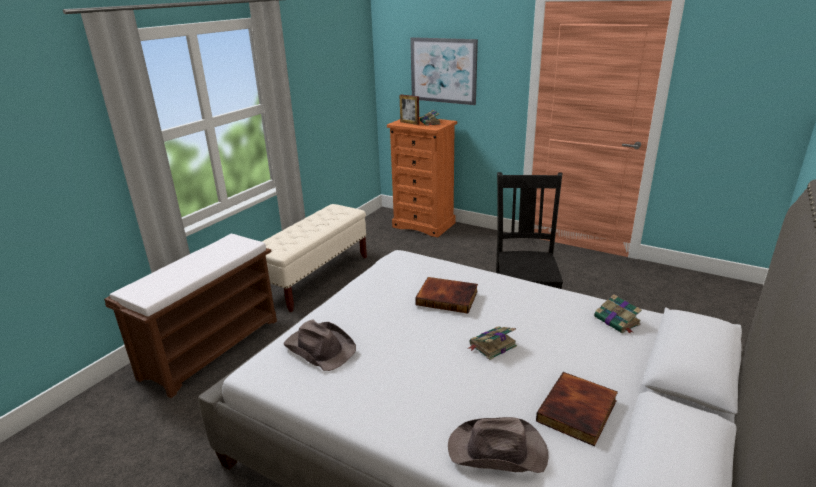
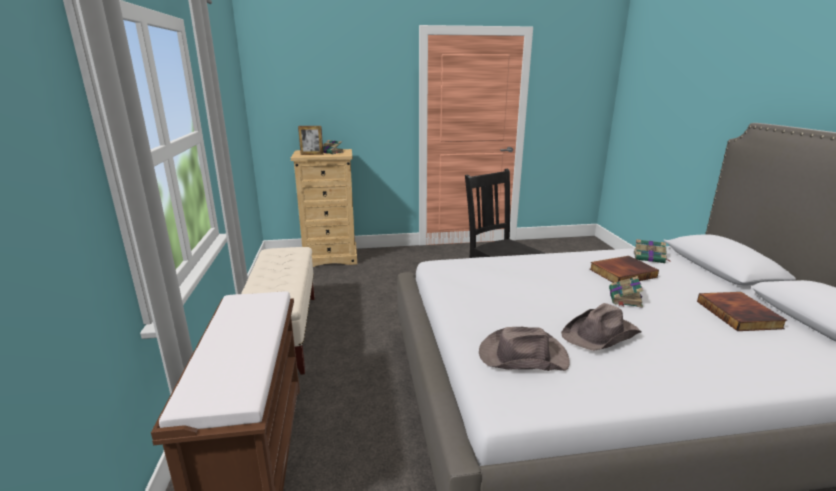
camera: 40 degrees left, 5 degrees down
(424, 225) = (331, 258): orange dresser -> beige dresser
(443, 70) = (331, 101): picture -> none
(447, 297) = (537, 279): book -> book (622, 272)
(498, 451) = (762, 359): brown hat -> brown hat (601, 334)

